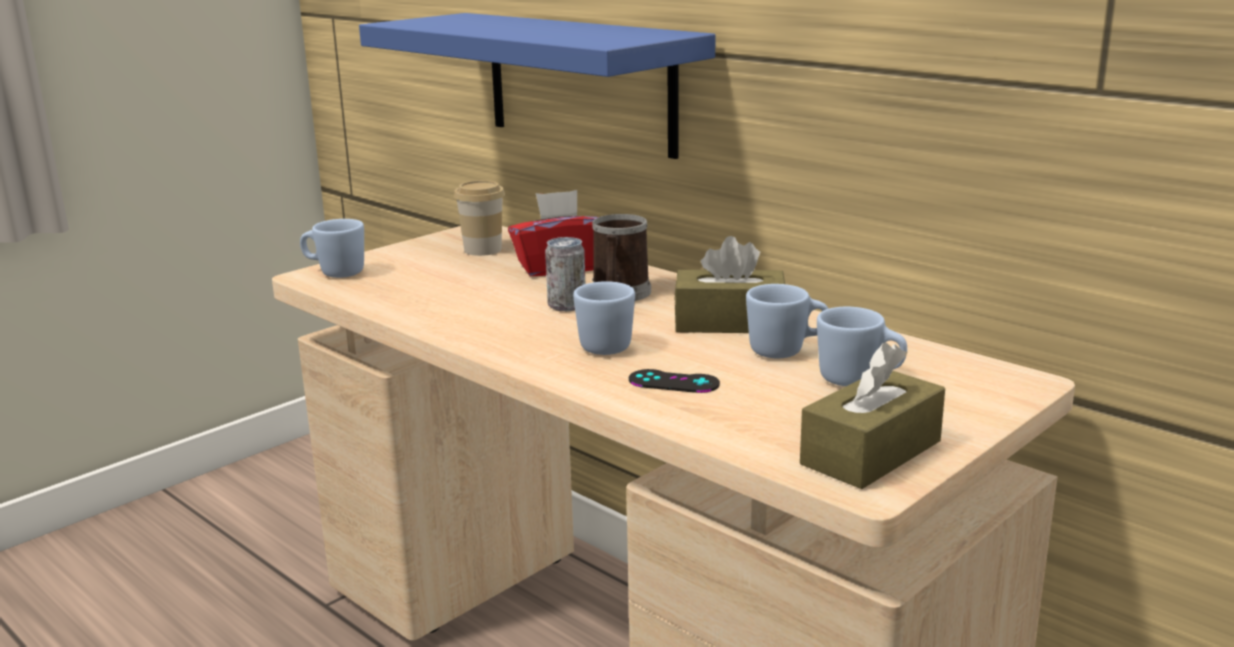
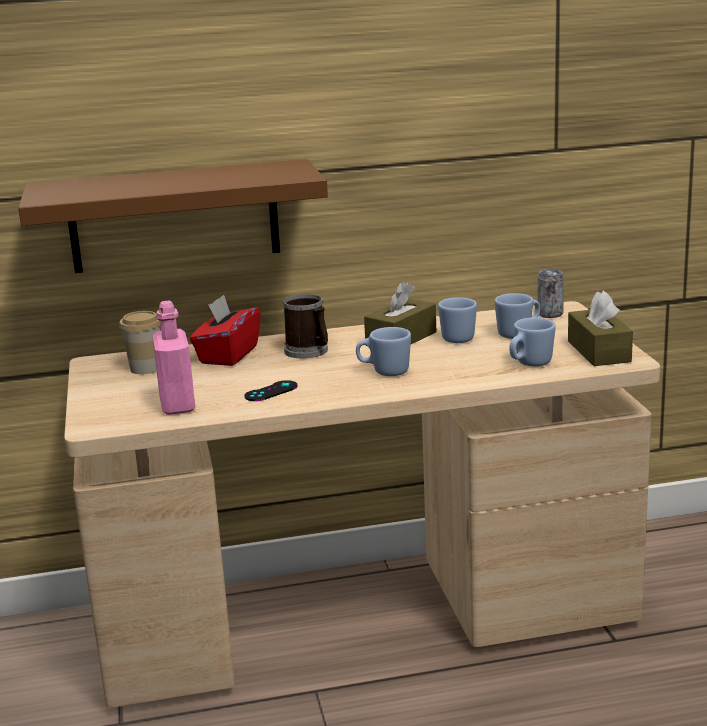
camera: 55 degrees left, 0 degrees up
(335, 273) = (103, 418): blue mug -> blue mug (529, 364)
(395, 288) = (177, 405): none -> pink bottle
(566, 305) = (304, 367): can -> can (550, 314)
(579, 82) = (174, 217): blue shelf -> brown shelf
(673, 382) = (464, 367): black game controller -> black game controller (271, 391)

